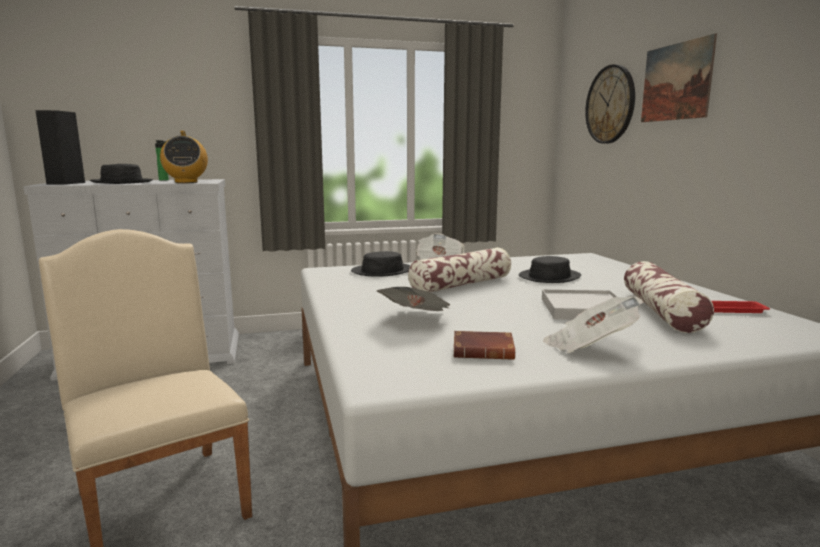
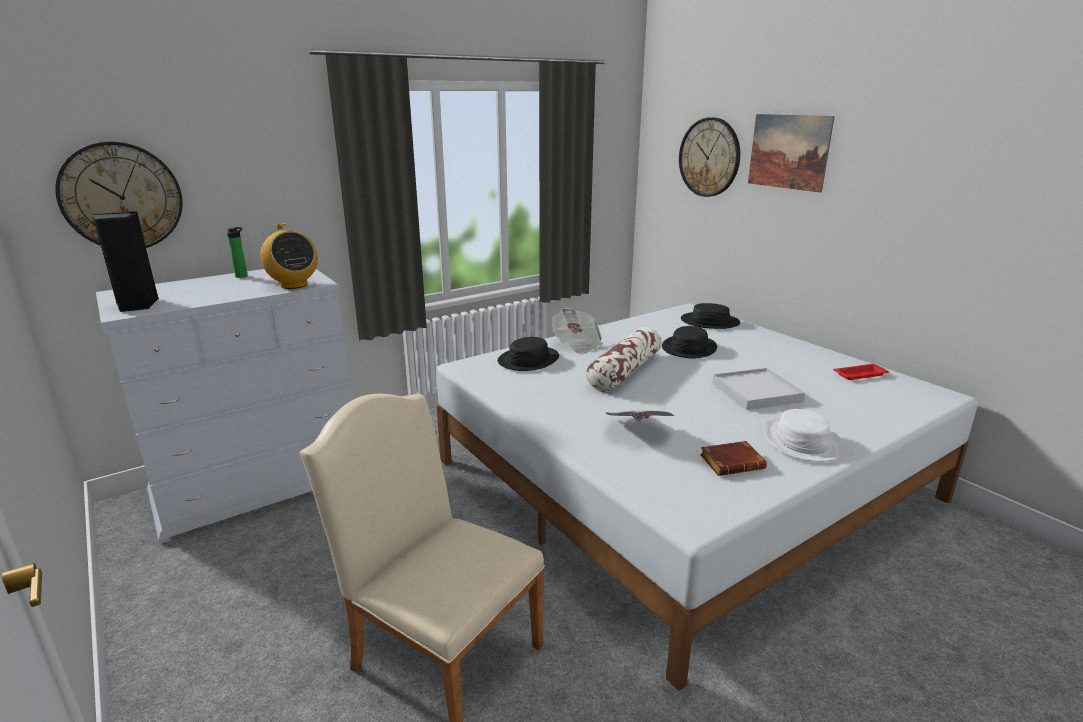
camera: 20 degrees left, 10 degrees up
(88, 112) = (121, 197): none -> wall clock
(121, 182) = (207, 292): black hat -> black hat (709, 322)
(589, 346) = (801, 441): newspaper -> white hat
(661, 311) = (814, 385): pillow -> none

